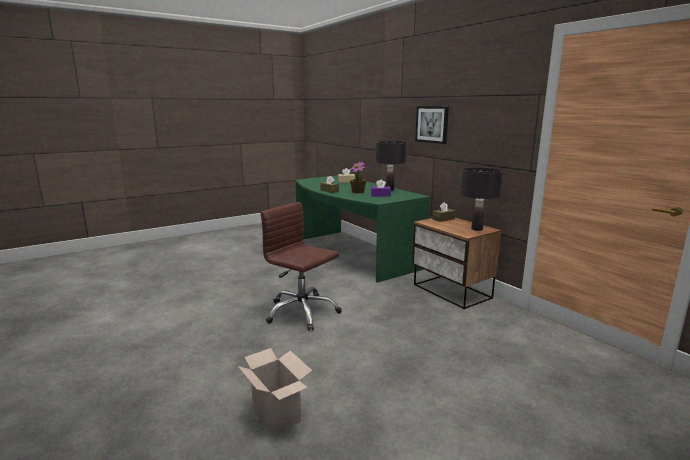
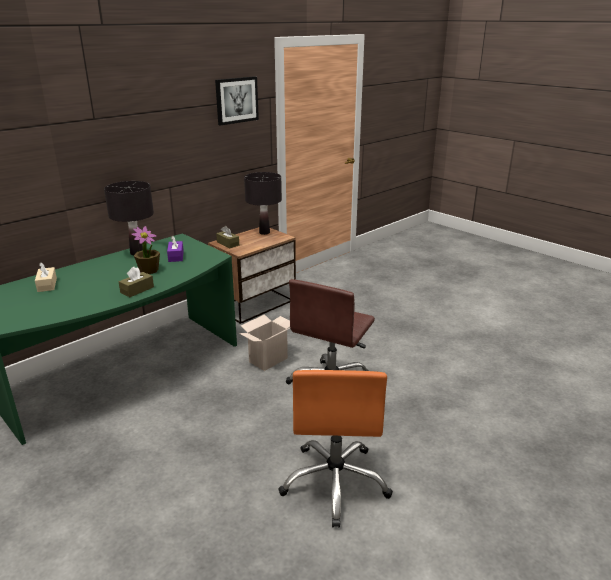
camera: 100 degrees left, 10 degrees up
(202, 303) = (335, 482): none -> orange office chair
(278, 415) = (494, 370): cardboard box -> cardboard box (268, 359)
(432, 124) = (162, 147): picture -> picture (236, 100)

